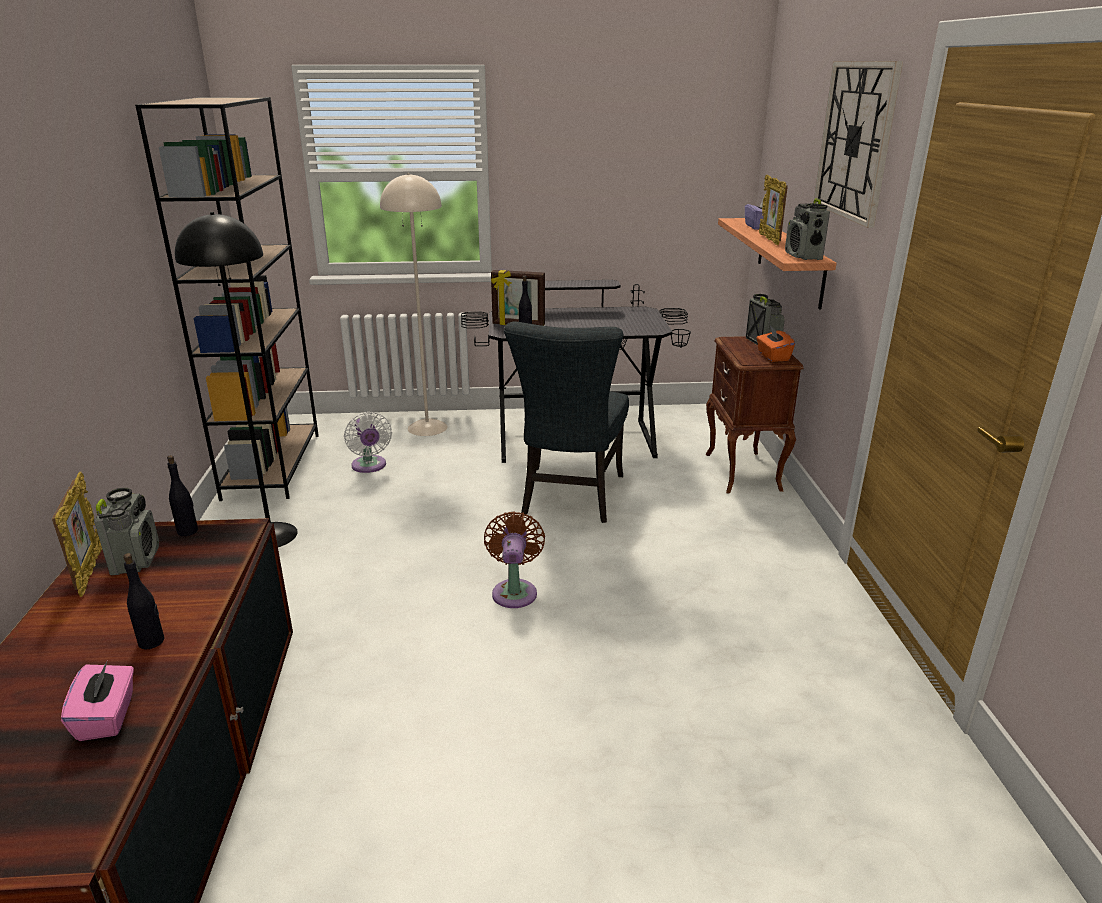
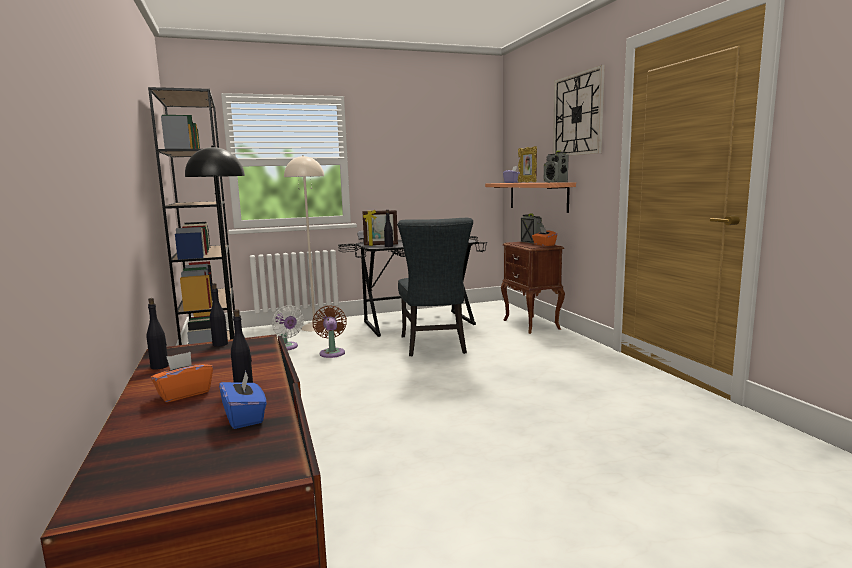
camera: 15 degrees left, 15 degrees down
(78, 643) = (184, 394): none -> orange tissue box
(90, 571) = (160, 366): picture frame -> black bottle
(107, 717) = (245, 417): pink tissue box -> blue tissue box
(136, 559) = (192, 358): radio -> none
(515, 591) = (432, 388): brown fan -> brown fan (332, 352)

